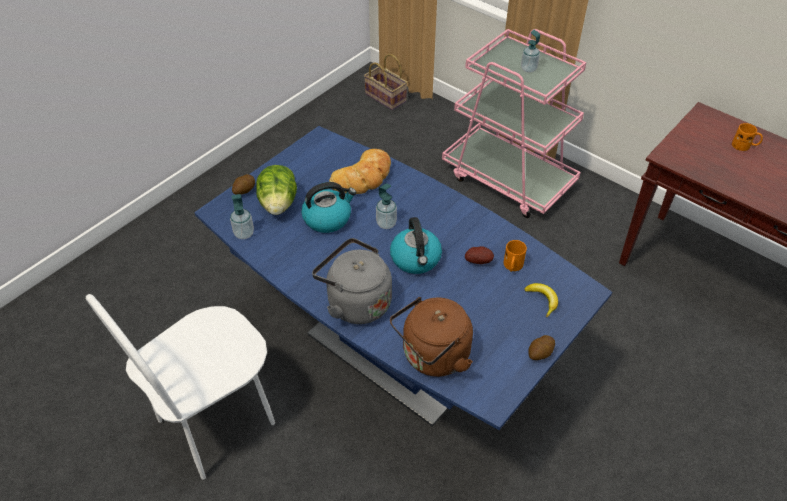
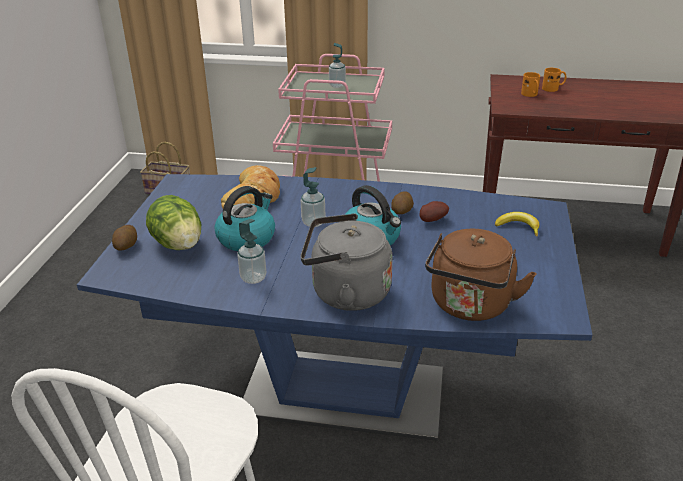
camera: 30 degrees left, 15 degrees down
(244, 233) = (159, 281): soap dispenser -> soap dispenser (253, 278)
(512, 267) = (466, 214): orange mug -> orange mug (531, 95)
(540, 353) = (561, 265): potato -> potato (402, 211)

